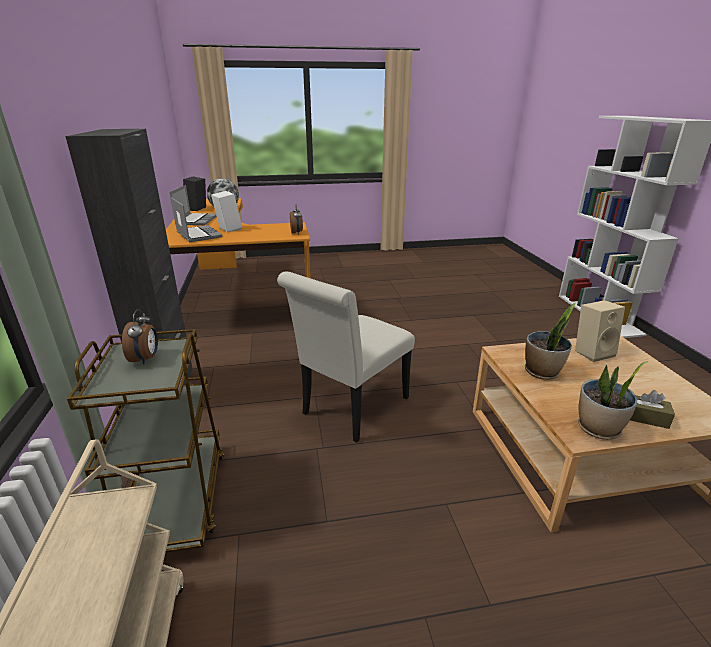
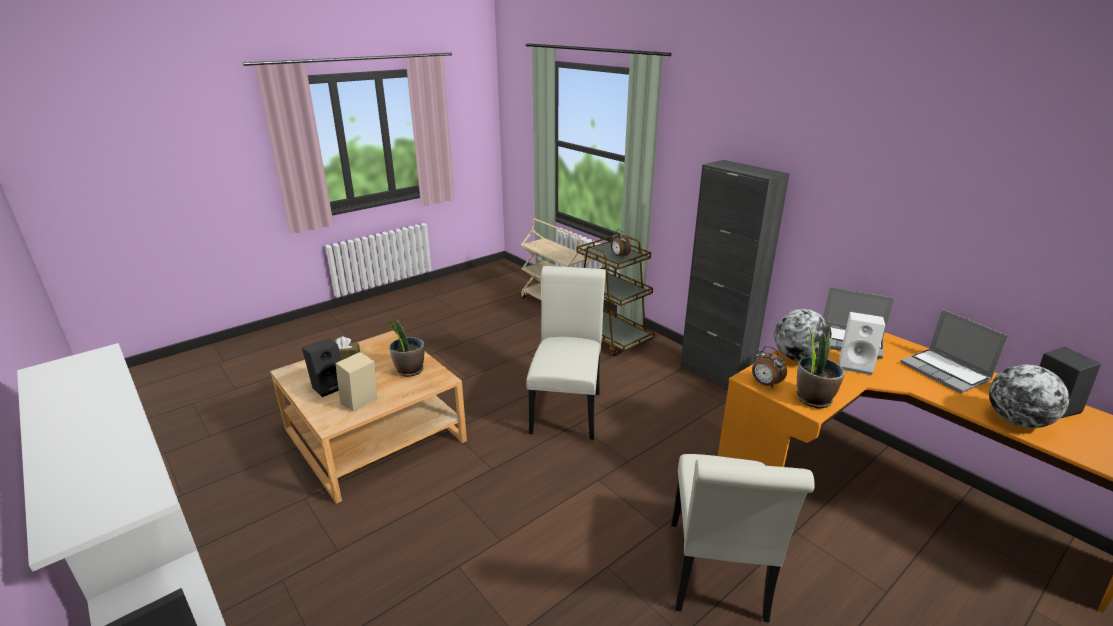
camera: 150 degrees right, 0 degrees up
(250, 236) = (797, 358): none -> globe
(361, 304) = (717, 577): none -> white chair
(598, 429) = (378, 343): potted plant -> potted plant (813, 399)
(641, 379) = (329, 386): none -> black speaker

